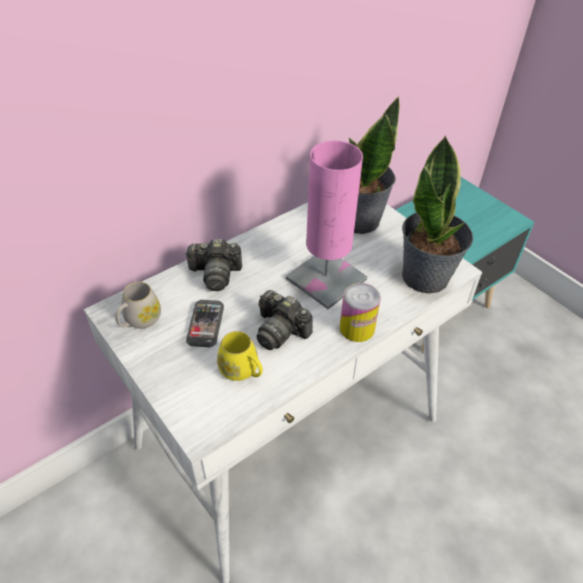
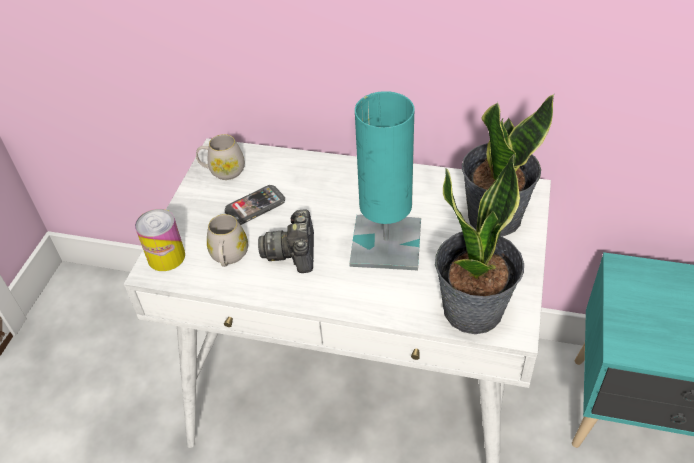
camera: 55 degrees right, 0 degrees up
(215, 274) = (314, 176): camera -> none
(242, 371) = (229, 257): yellow mug -> white mug
(326, 279) = (386, 243): pink table lamp -> turquoise table lamp
(357, 328) = (348, 298): can -> can (166, 257)

